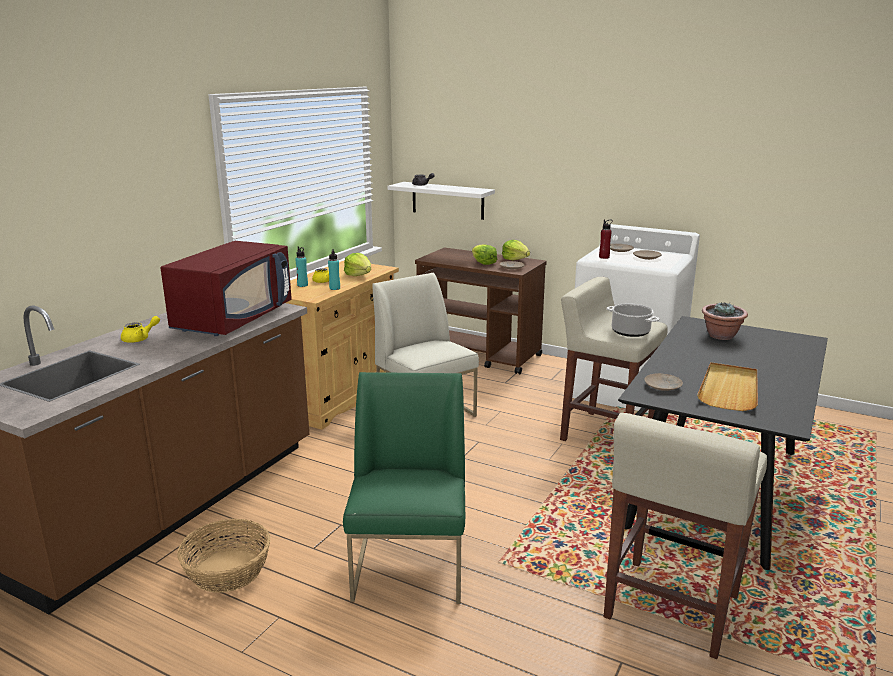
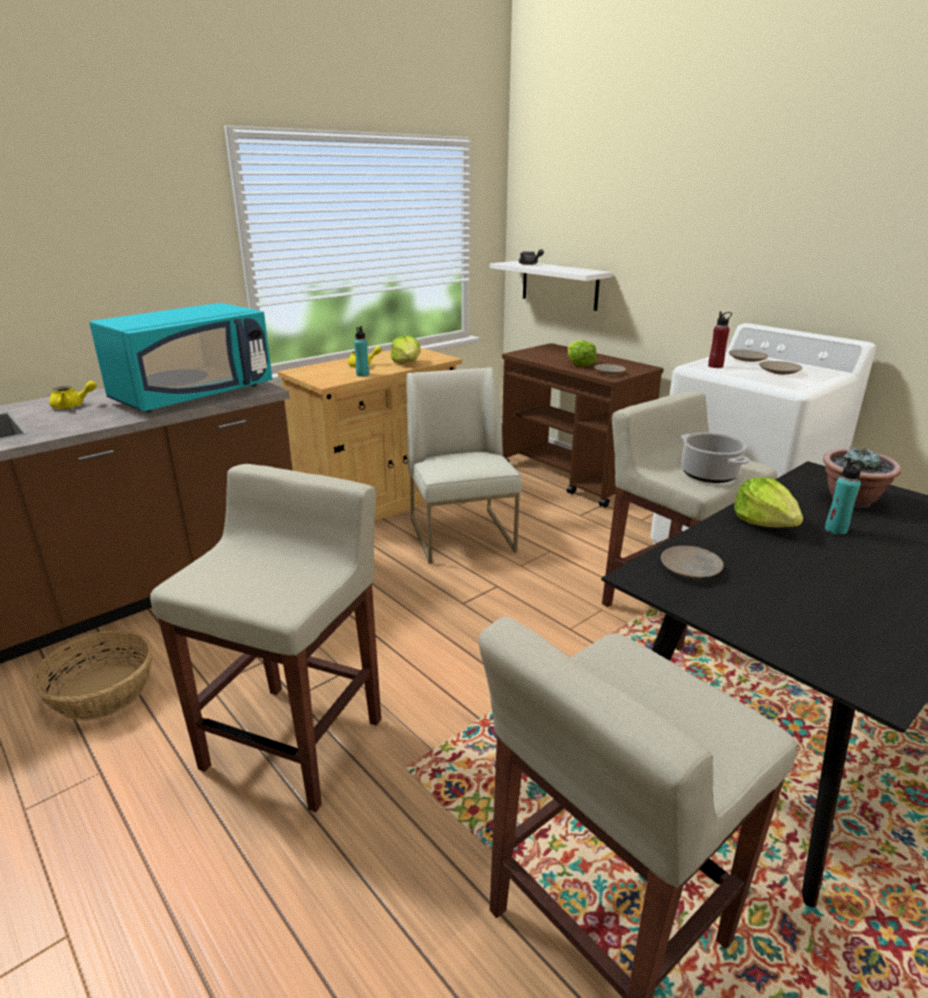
camera: 20 degrees right, 5 degrees up
(234, 319) = (194, 395): red microwave -> turquoise microwave
(302, 285) = (333, 368): turquoise bottle -> turquoise bottle (836, 530)
(410, 565) = (296, 742): green chair -> beige stool
(515, 259) = (624, 363): lettuce -> lettuce (764, 522)
(729, 389) = (803, 595): beige tray -> none

